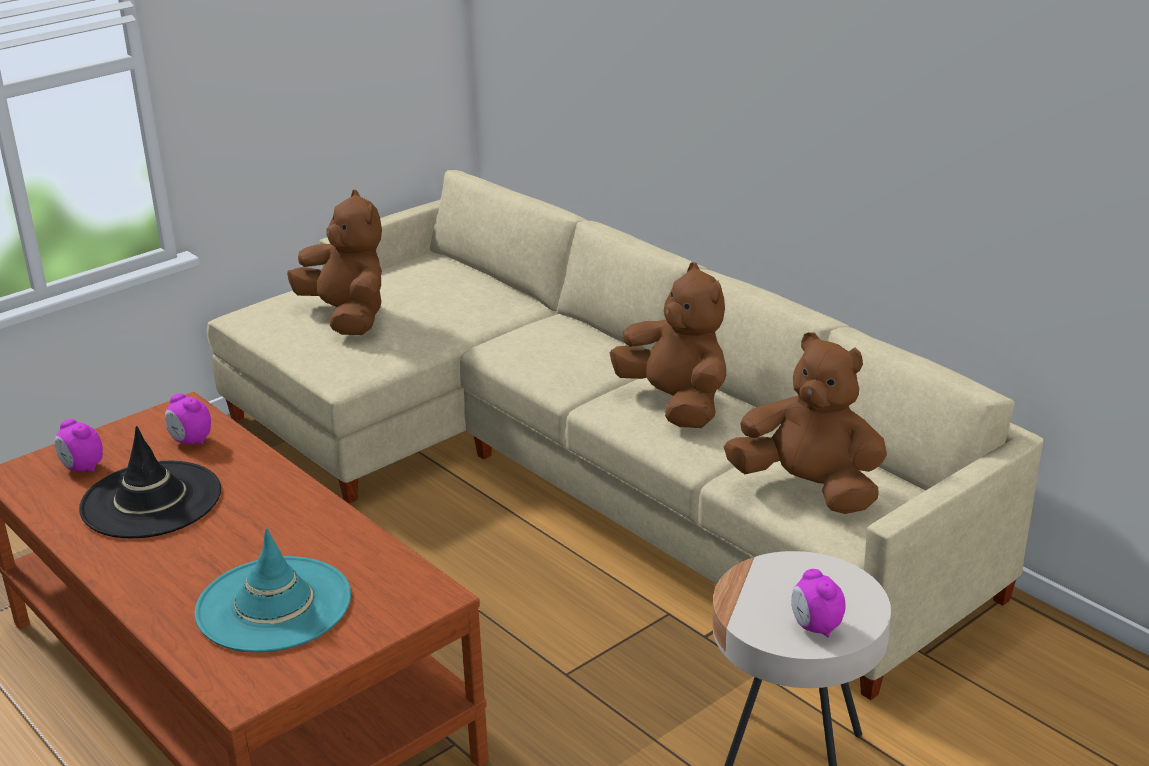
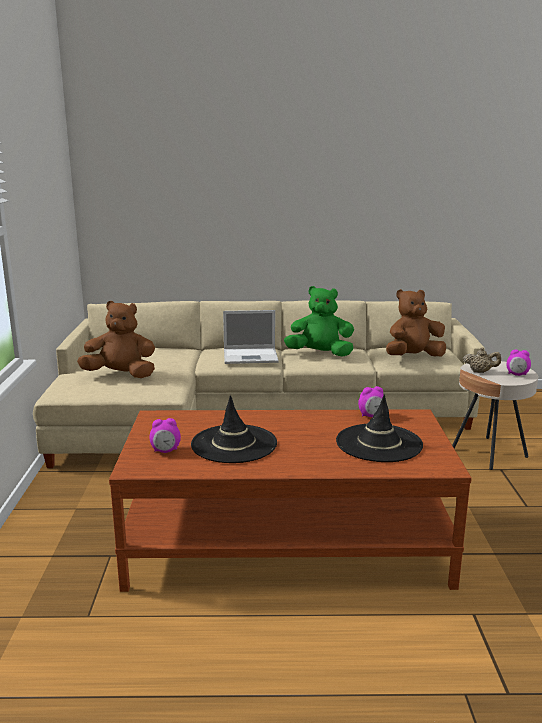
camera: 50 degrees left, 10 degrees down
(190, 441) = (191, 422): alarm clock -> alarm clock (371, 416)
(273, 605) = (378, 443): turquoise hat -> black hat
(567, 359) = (251, 356): none -> laptop
(676, 404) = (320, 354): brown plush toy -> green plush toy
(769, 582) = (480, 372): none -> beige teapot

